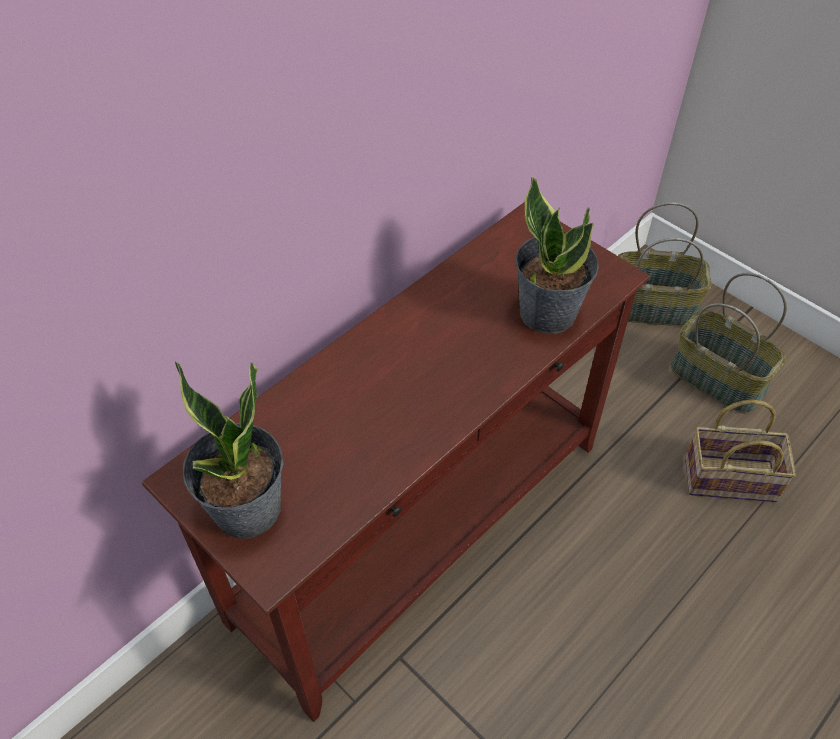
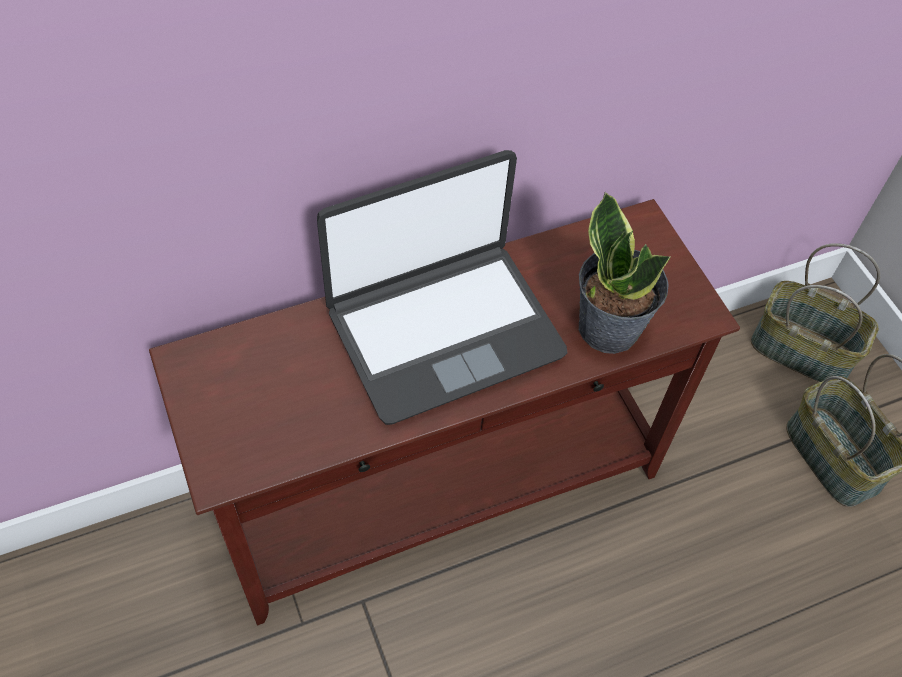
camera: 20 degrees right, 5 degrees up
(247, 510) = (225, 412): potted plant -> none
(411, 365) = (444, 331): none -> laptop
(732, 477) = (790, 567): basket -> none

